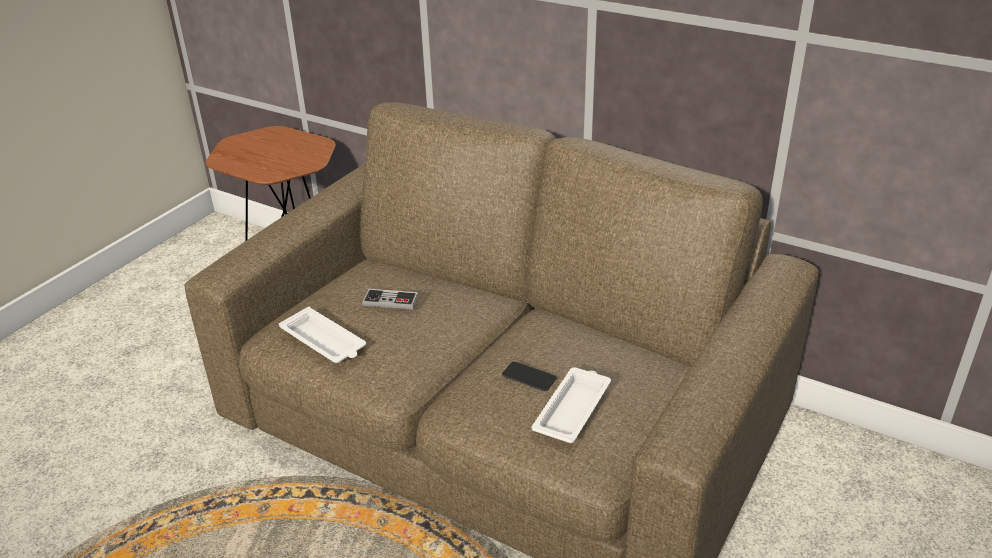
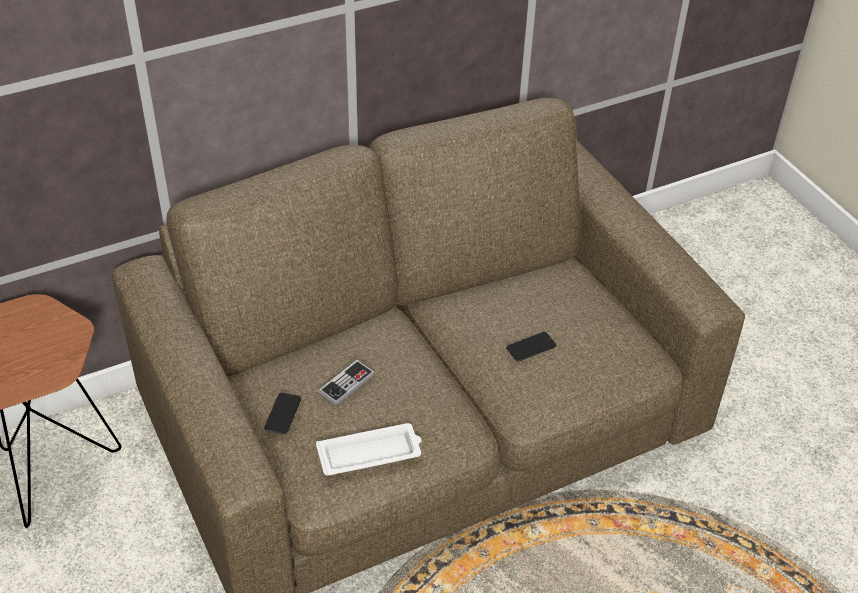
camera: 60 degrees left, 10 degrees up
(336, 288) = (283, 414): none -> phone
(573, 409) = (587, 342): white tray -> none

